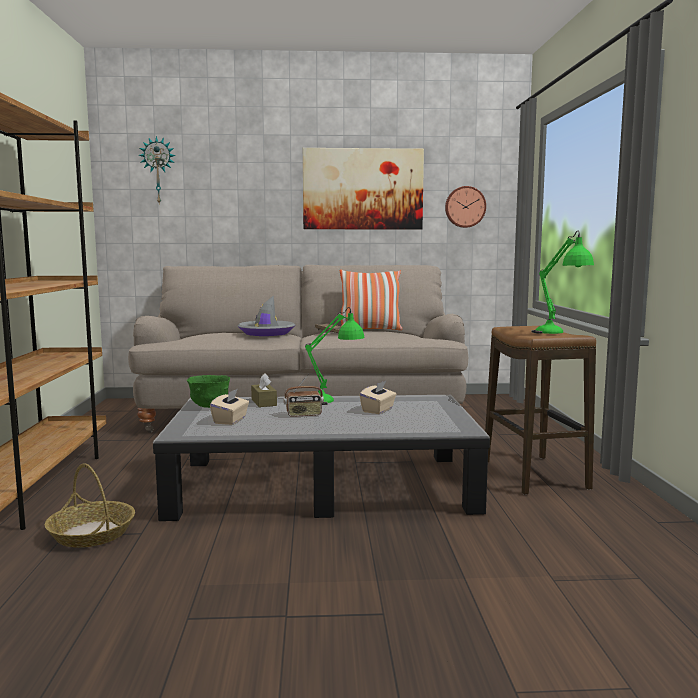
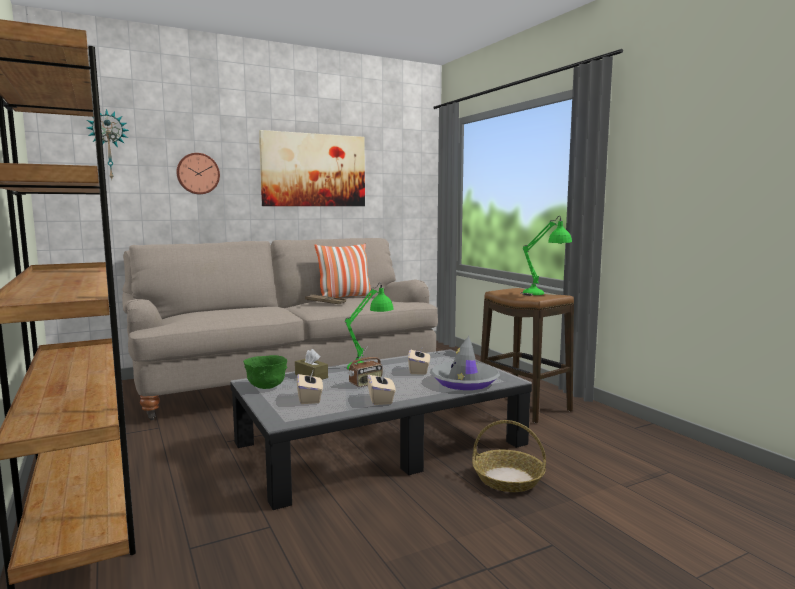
camera: 25 degrees left, 0 degrees up
(91, 533) = (218, 539): basket -> basket (507, 479)
(266, 333) = (262, 308): grey hat -> grey hat (464, 382)
(294, 430) = (381, 399): none -> beige tissue box
(465, 207) = (396, 187): wall clock -> wall clock (198, 173)

